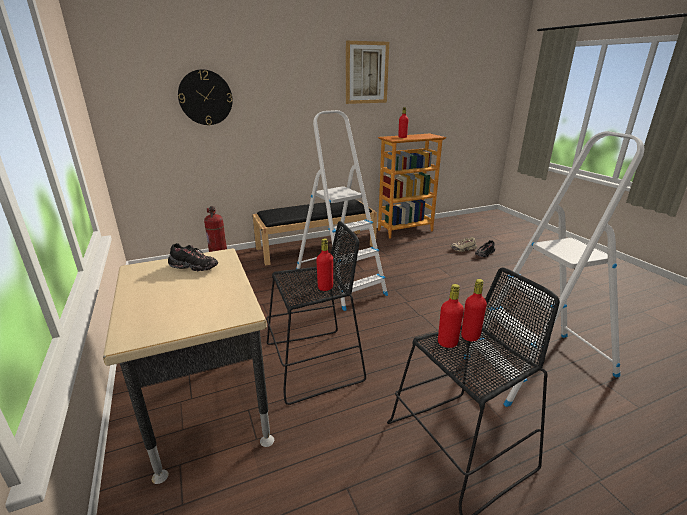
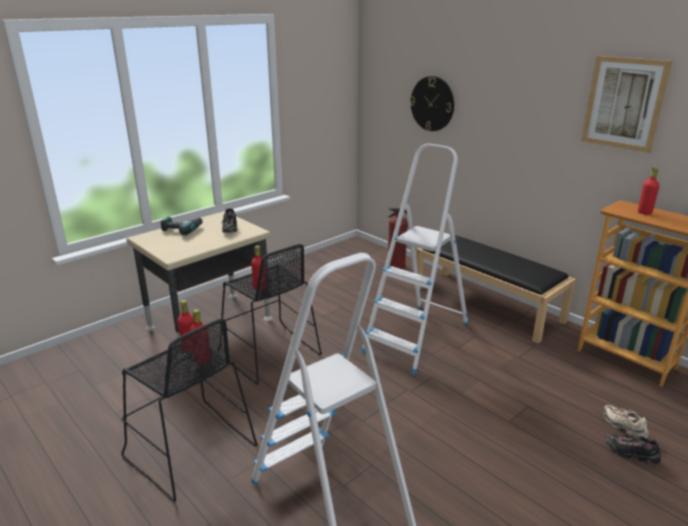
camera: 70 degrees right, 0 degrees up
(146, 300) = (182, 229): none -> power drill

